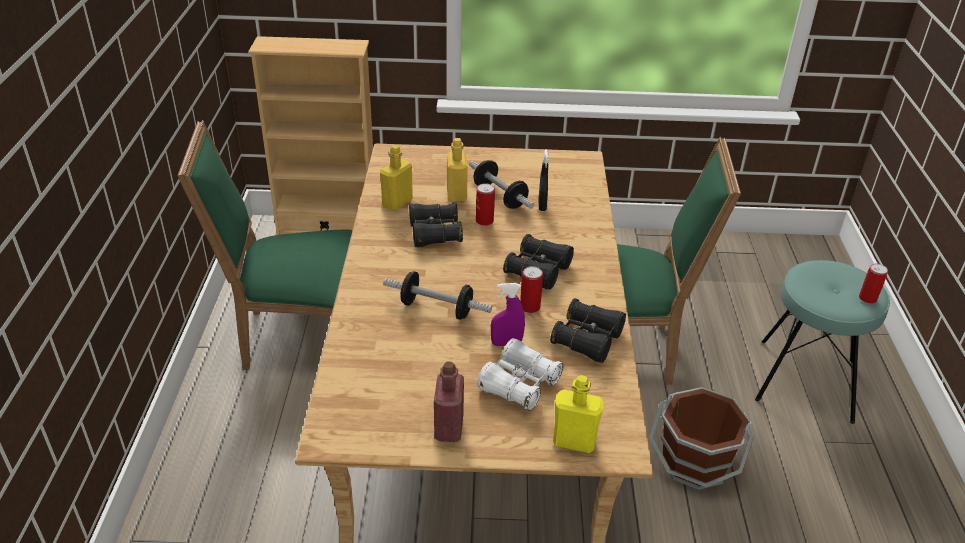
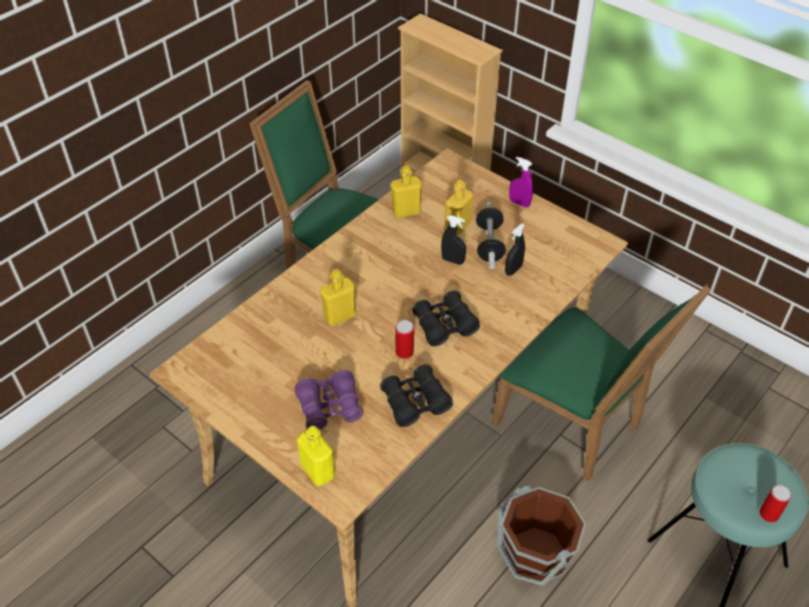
camera: 40 degrees right, 10 degrees up
(435, 233) = (405, 252): black binoculars -> none
(437, 308) = (339, 316): dumbbell -> yellow bottle
(449, 428) = (253, 409): red bottle -> none
(484, 221) = (453, 260): can -> black spray bottle
(506, 343) = (356, 371): purple spray bottle -> purple spray bottle (519, 203)
(519, 384) = (330, 407): white binoculars -> purple binoculars

